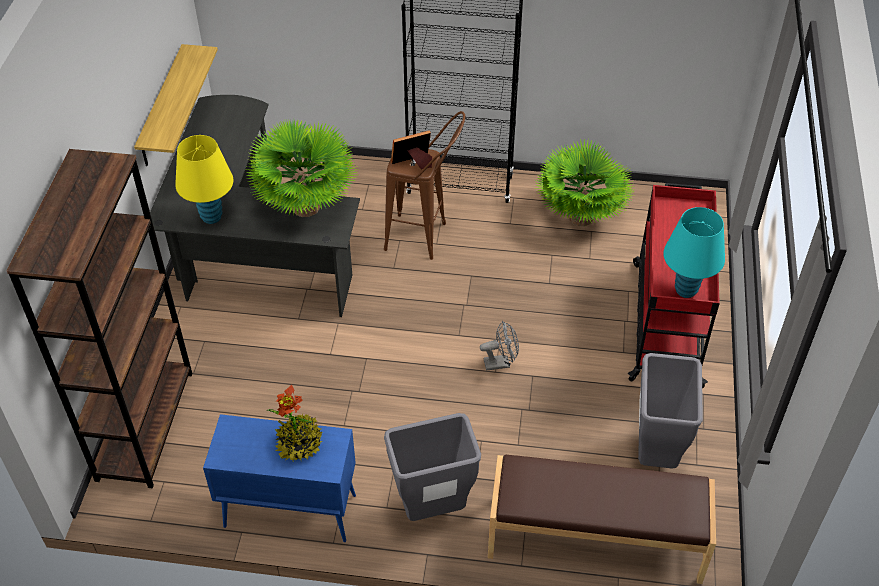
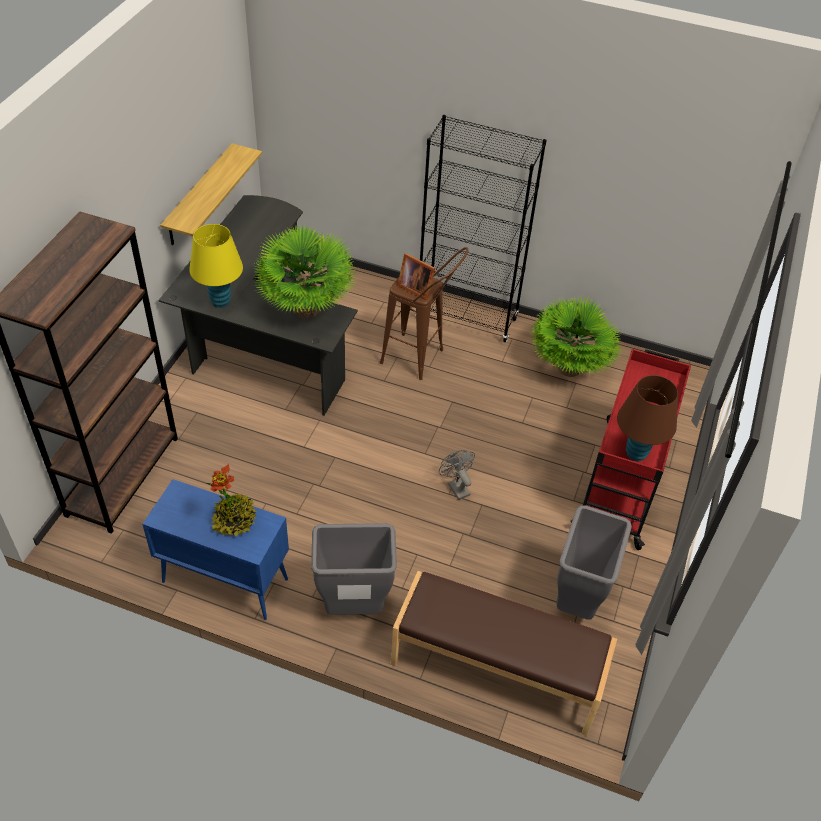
camera: 10 degrees right, 0 degrees up
(413, 163) = (415, 287): picture frame -> picture frame turned 135 degrees counterclockwise
(501, 363) = (456, 486): grey fan -> grey fan turned 120 degrees counterclockwise
(686, 290) = (636, 453): turquoise table lamp -> brown table lamp

